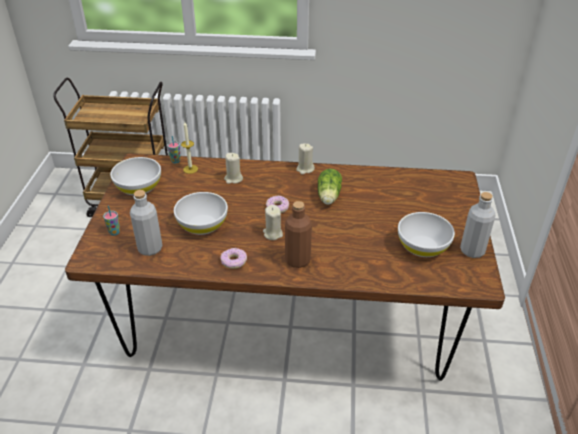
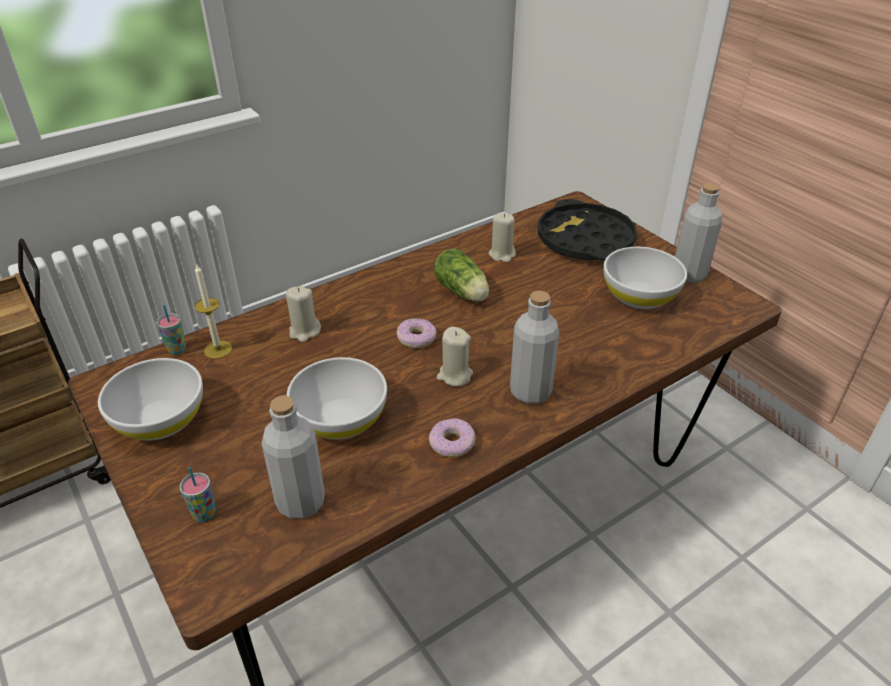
camera: 40 degrees left, 0 degrees up
(297, 260) = (530, 391): brown bottle -> grey bottle
(305, 169) = (388, 272): beige candle -> beige candle (502, 254)
(435, 201) = (585, 240): none -> black tray

